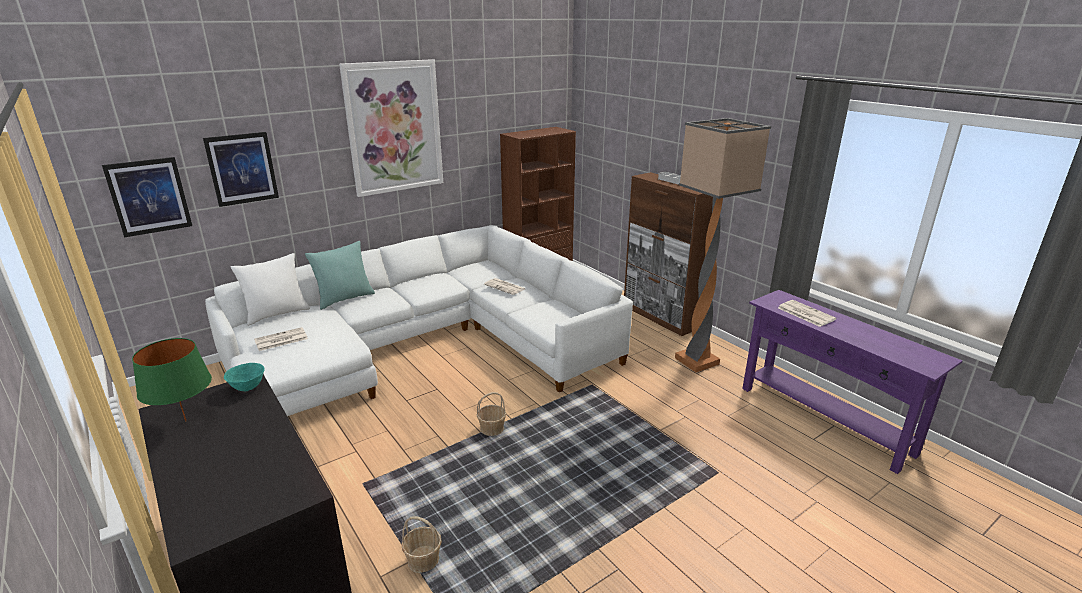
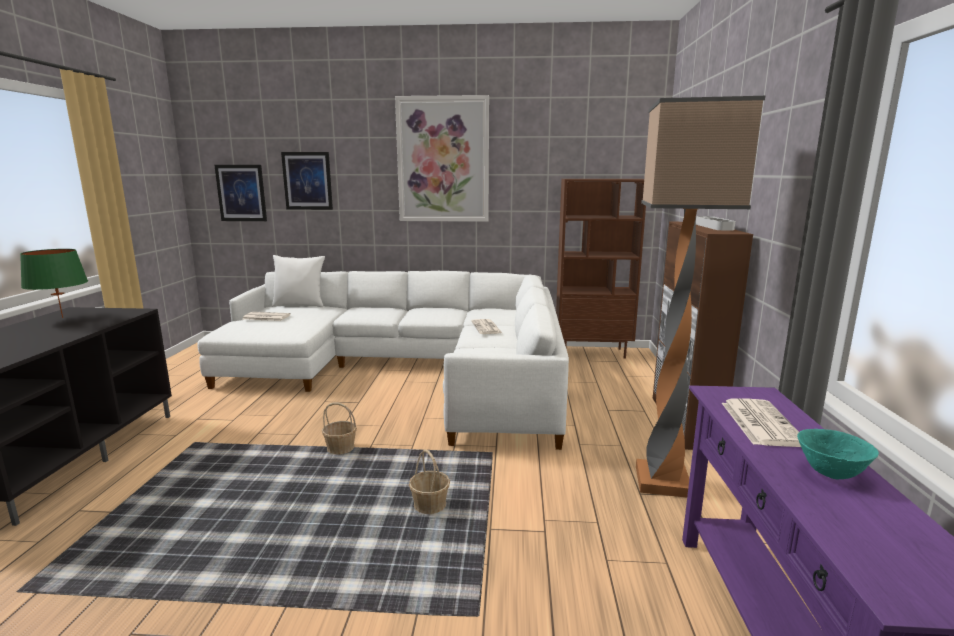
camera: 40 degrees right, 10 degrees down
(247, 387) = (128, 313): turquoise bowl -> turquoise bowl (830, 473)
(344, 299) = (357, 307): turquoise pillow -> none
(423, 560) = (117, 516): basket -> basket (430, 505)

